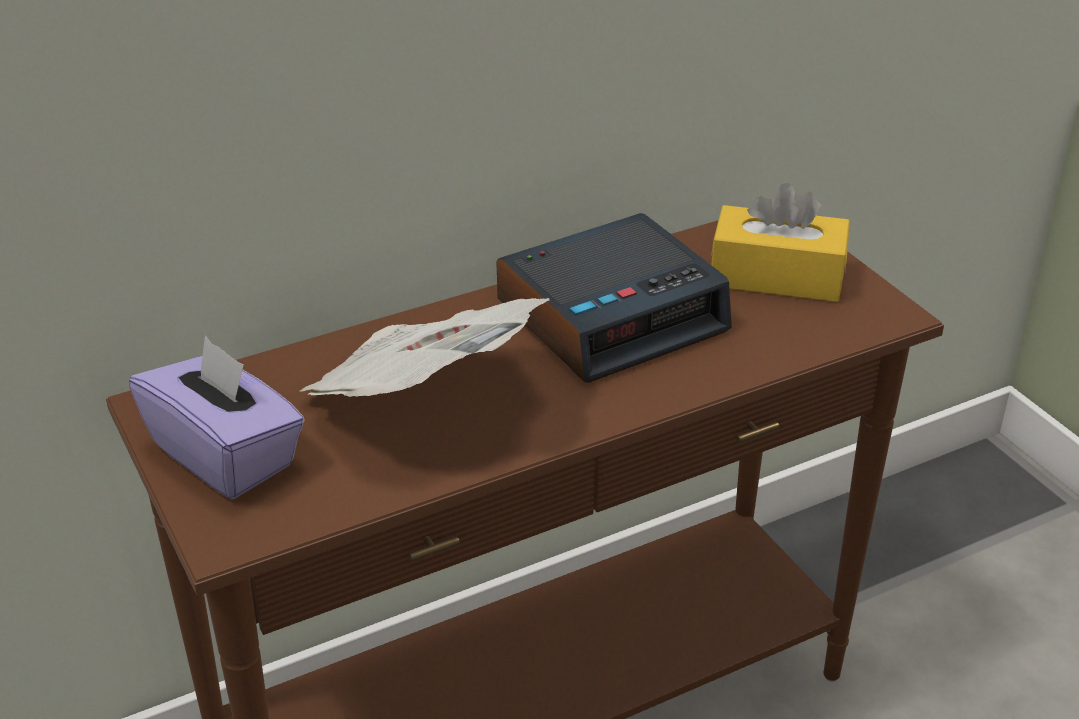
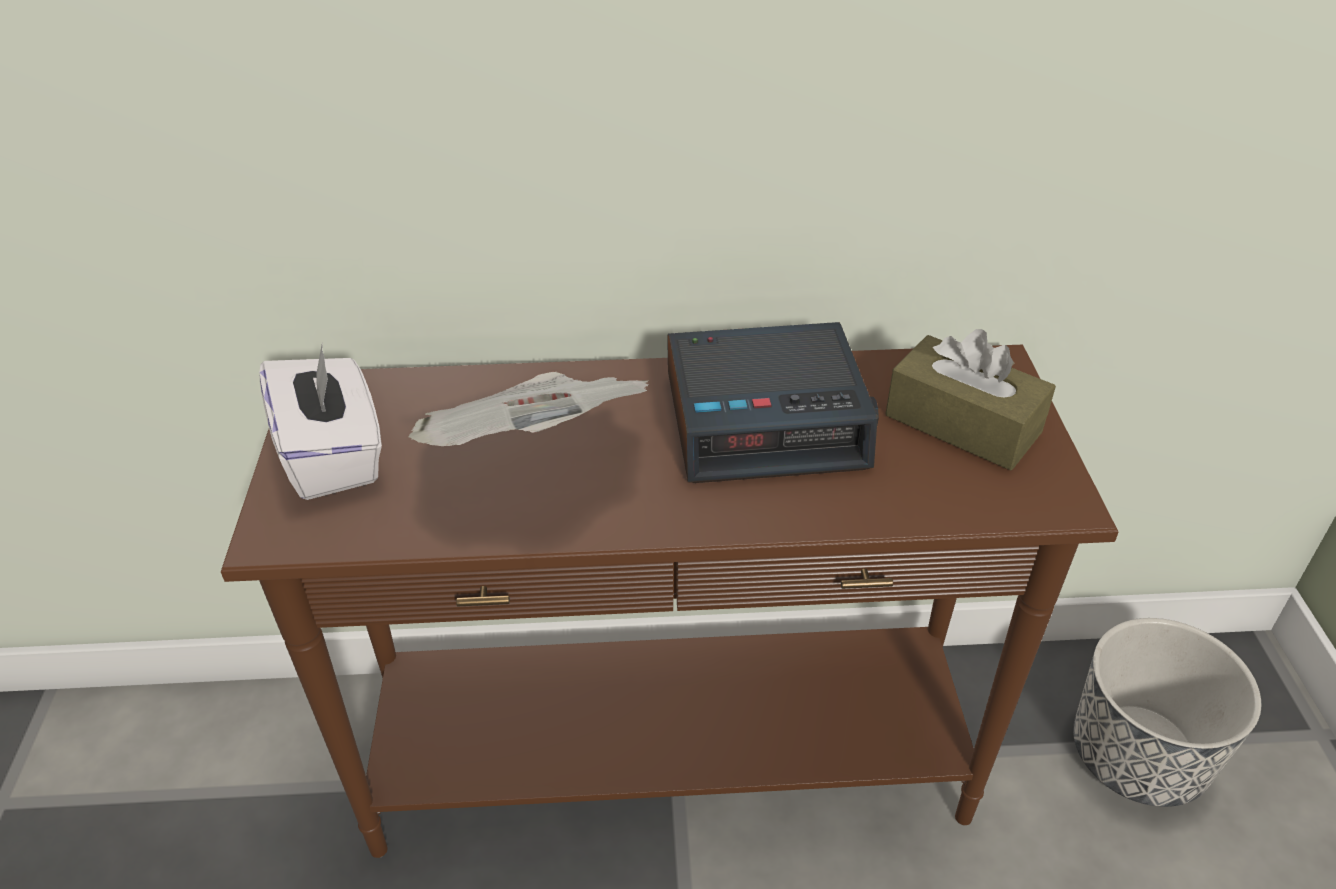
camera: 25 degrees right, 5 degrees up
(226, 455) = (333, 455): purple tissue box -> white tissue box
(776, 276) = (962, 424): yellow tissue box -> brown tissue box
(945, 569) = (1138, 753): none -> planter

